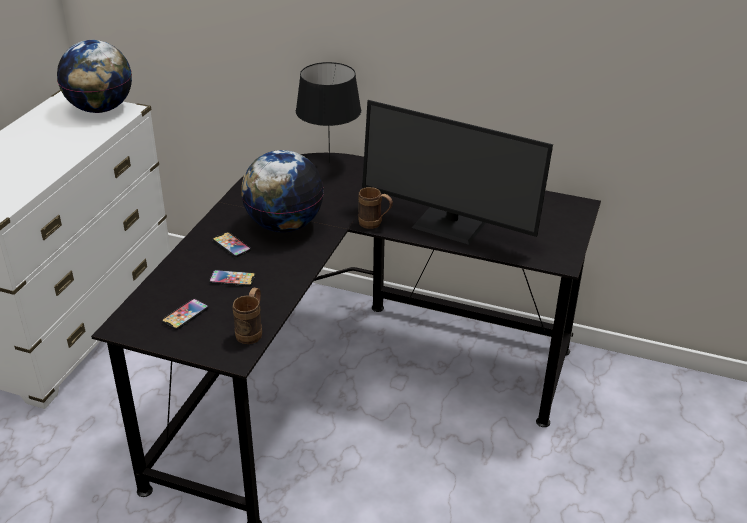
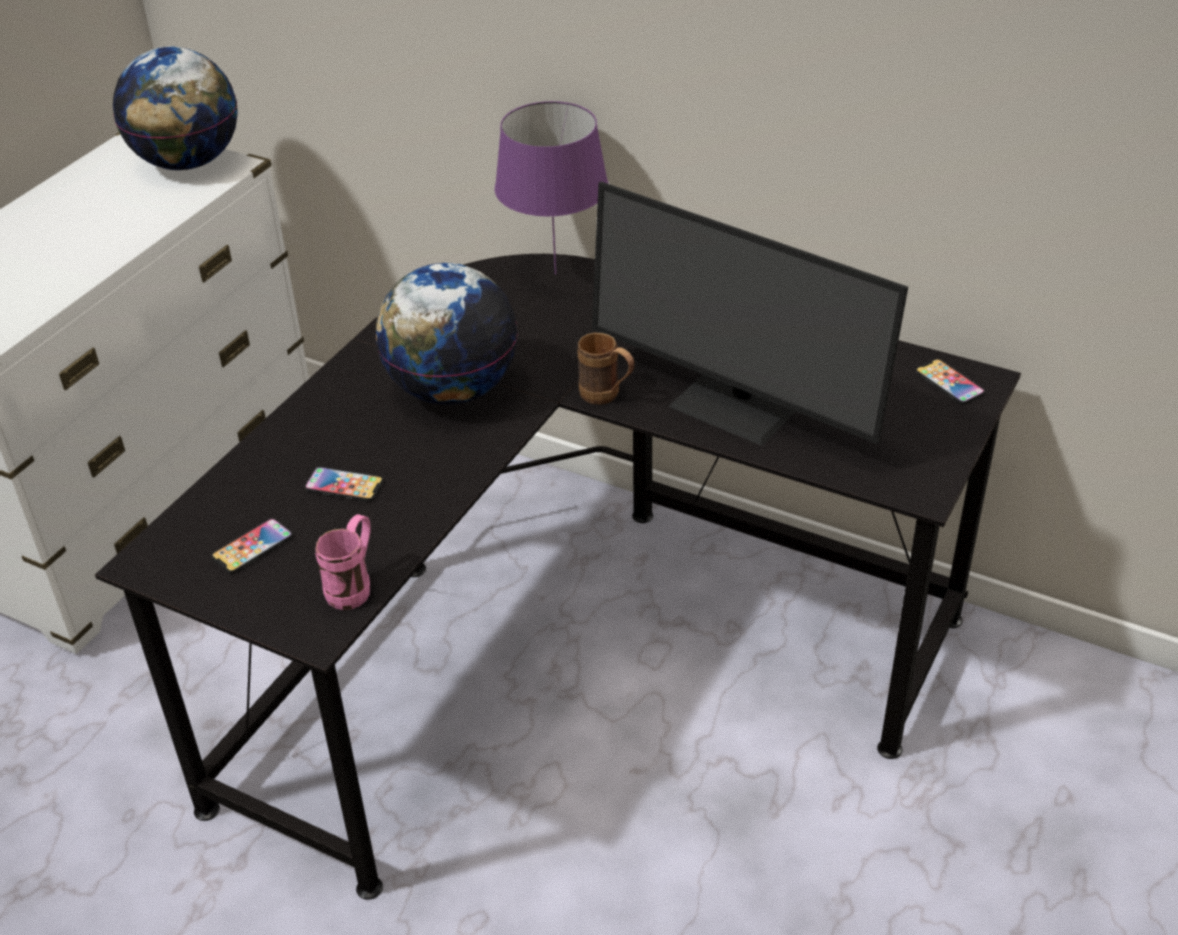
camera: 10 degrees right, 5 degrees up
(231, 245) = (357, 422): phone -> phone (949, 383)
(252, 331) = (354, 586): brown mug -> pink mug
(329, 162) = (555, 273): black table lamp -> purple table lamp

